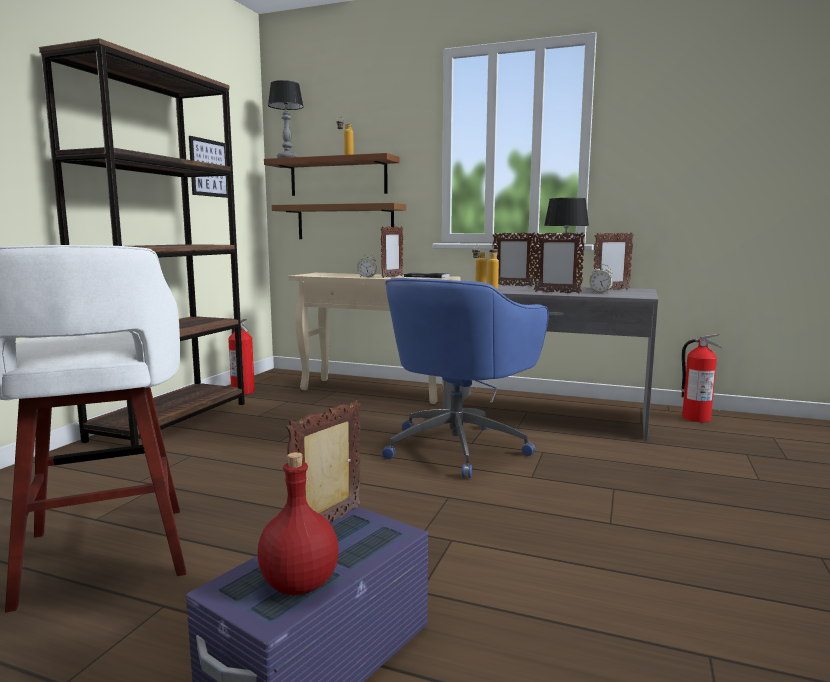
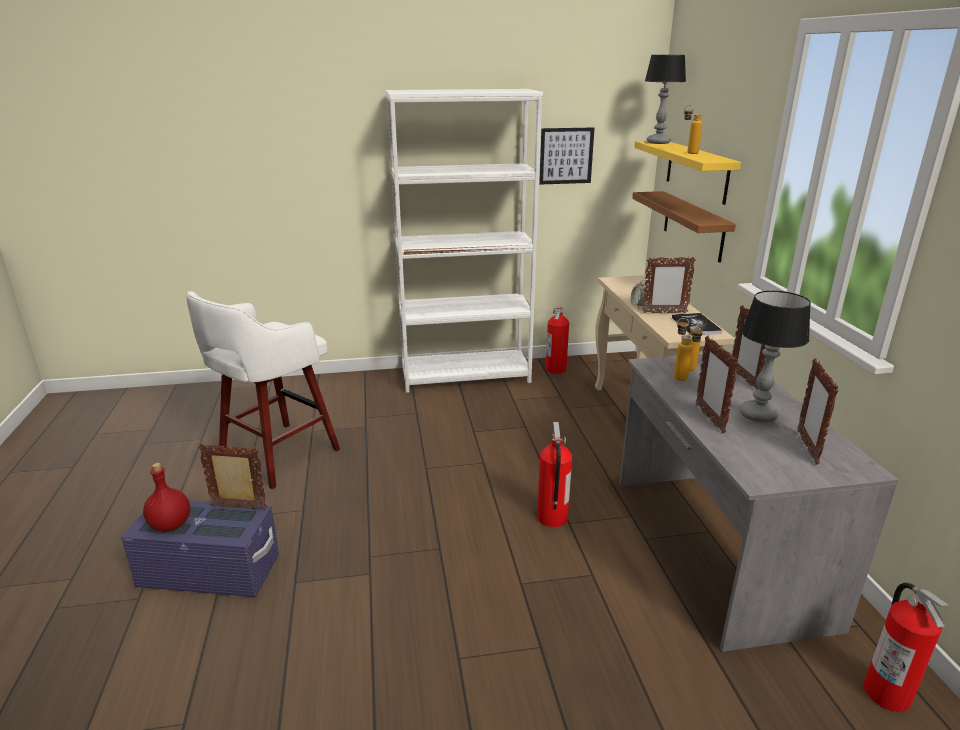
camera: 60 degrees right, 15 degrees up
(171, 421) = (466, 376): brown bookcase -> white bookcase
(338, 177) = (696, 171): brown shelf -> yellow shelf
(458, 446) = (551, 518): blue office chair -> fire extinguisher
(600, 292) = (760, 445): alarm clock -> none
(610, 290) = (807, 447): picture frame -> picture frame turned 60 degrees clockwise

